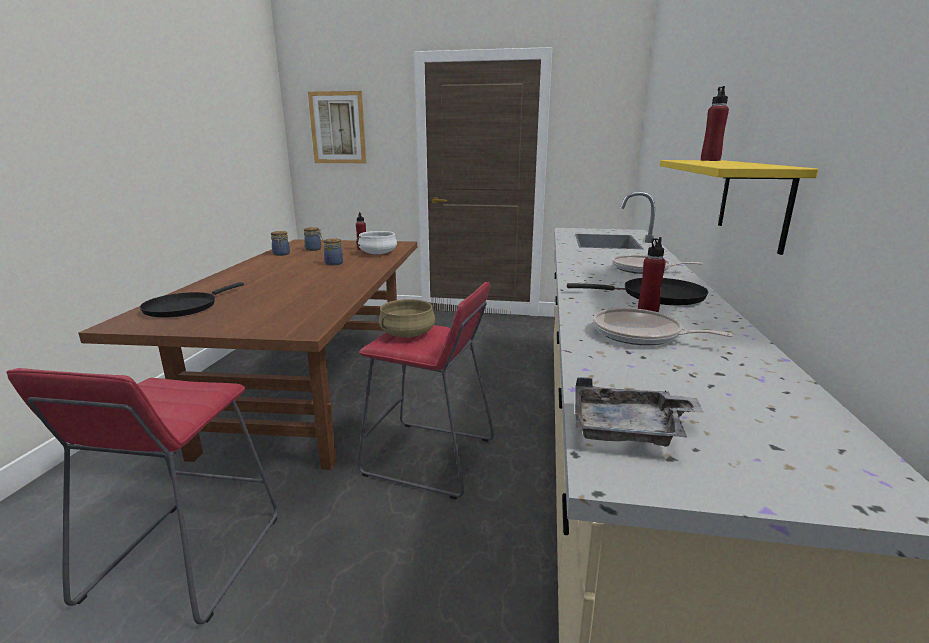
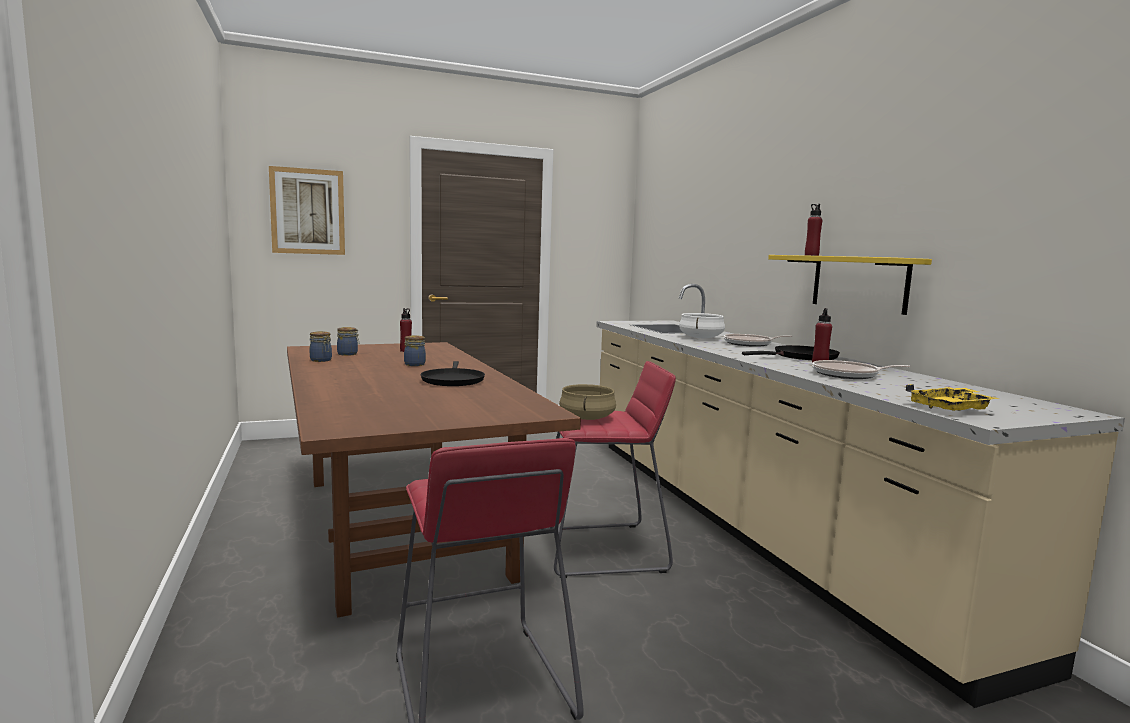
camera: 30 degrees left, 10 degrees down
(184, 307) = (362, 410): black frying pan -> black frying pan (452, 380)
(378, 253) = (436, 353): white cooking pot -> white cooking pot (700, 338)
(629, 429) = (951, 408): grey tray -> yellow tray

